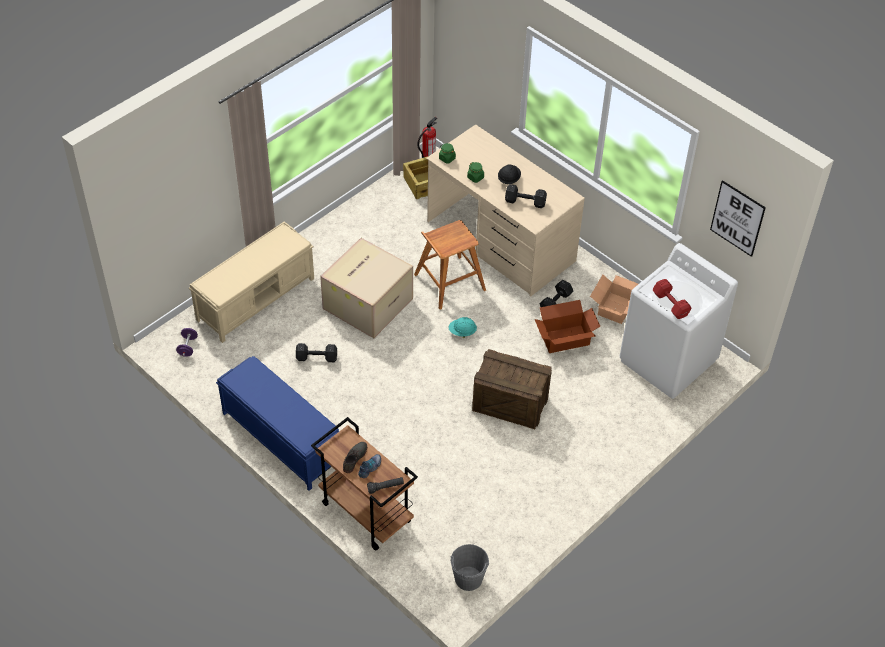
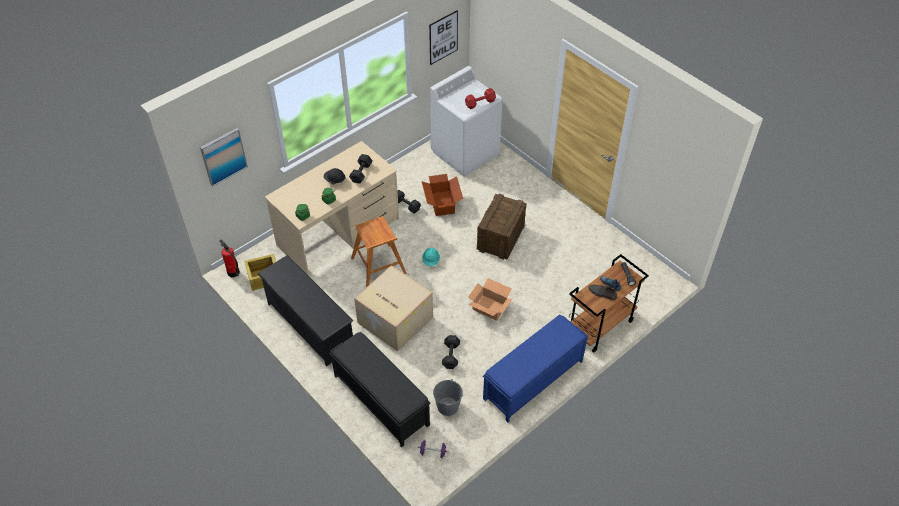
camera: 85 degrees left, 0 degrees up
(256, 298) = (380, 400): beige bench -> black bench
(357, 230) = (310, 325): none -> black shoe rack
(468, 578) = (649, 270): grey bucket -> grey bucket (448, 406)
(469, 46) = (223, 156): none -> picture
(615, 308) = (415, 174): cardboard box -> cardboard box (489, 308)

